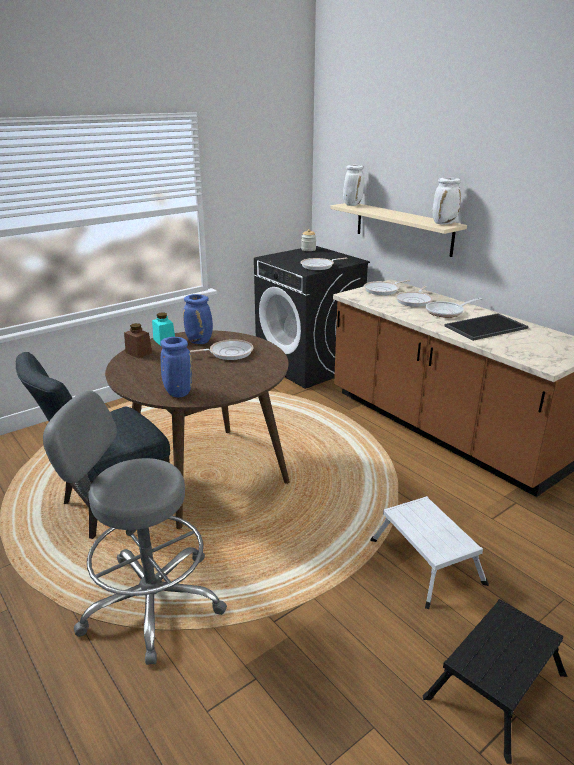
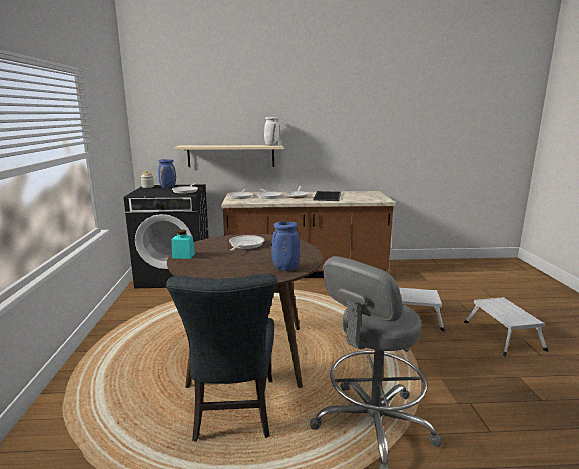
camera: 55 degrees left, 10 degrees down
(138, 353) = (189, 267): brown jar -> none
(200, 342) = (209, 247): blue vase -> blue vase (168, 187)
(352, 204) = (186, 145): white vase -> none
(495, 686) = (503, 336): black step ladder -> white step ladder

